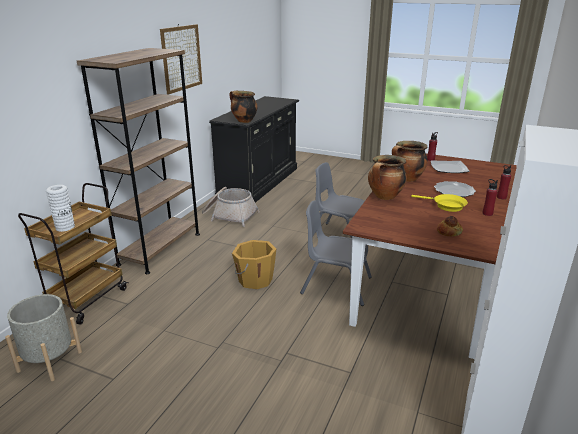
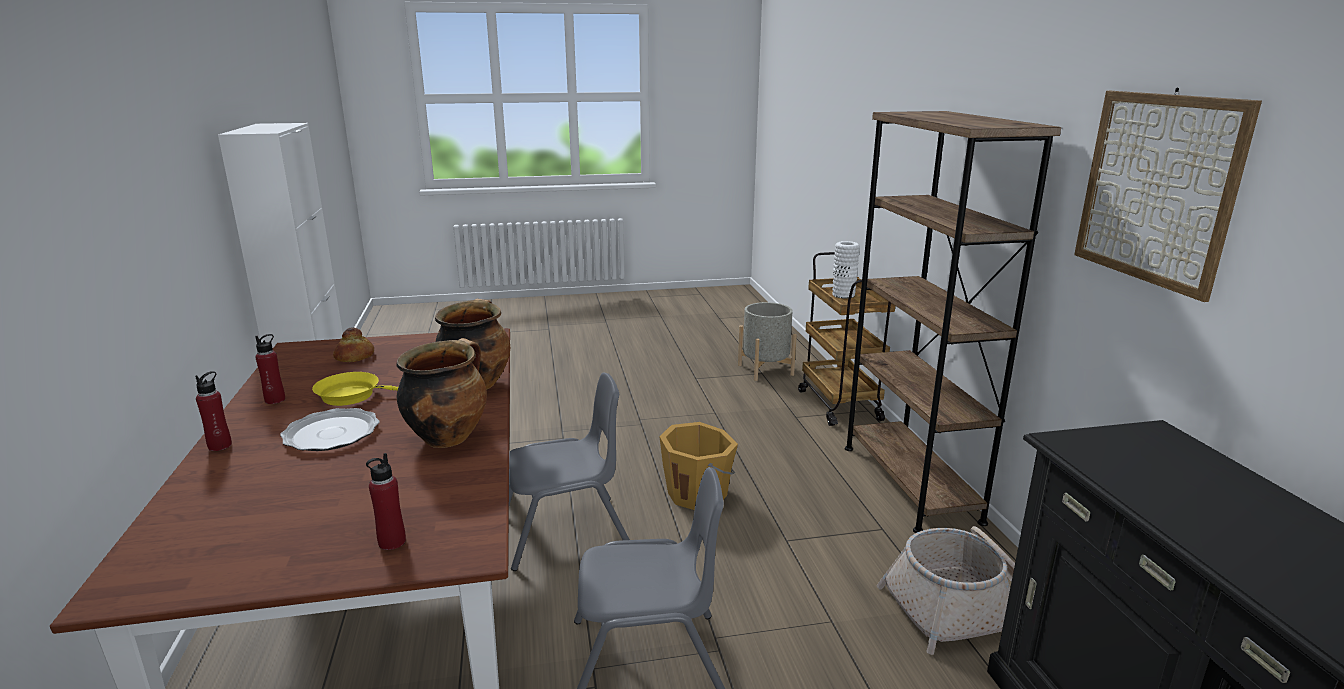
camera: 145 degrees right, 5 degrees down
(243, 121) = (1089, 447): cooking pot -> none
(448, 168) = (333, 513): plate -> none

